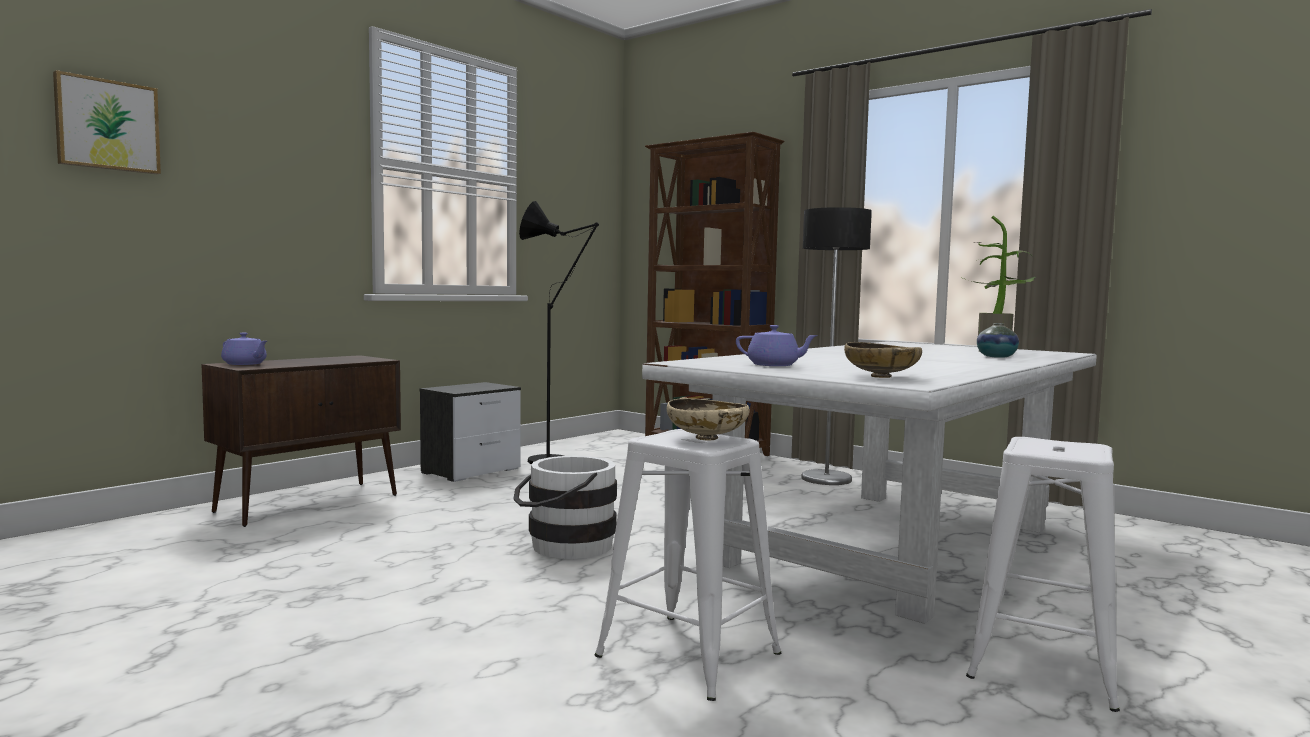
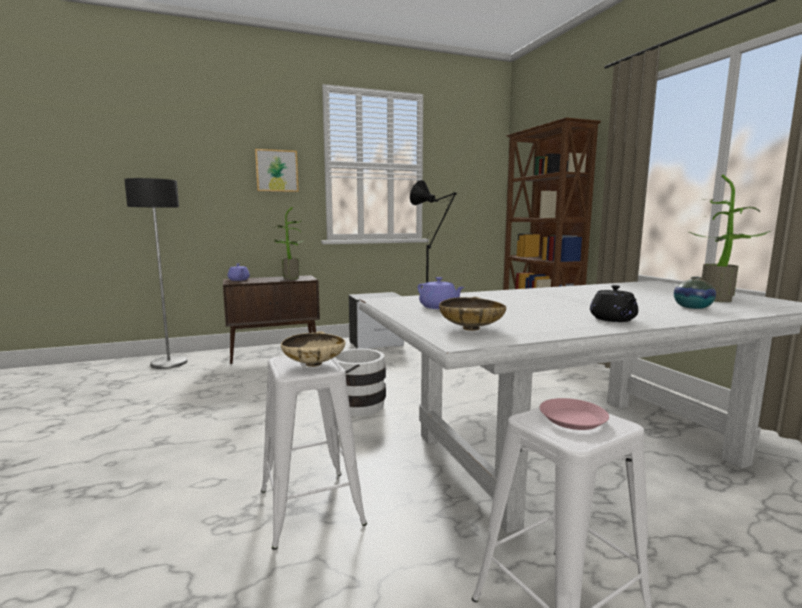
camera: 30 degrees right, 5 degrees up
(107, 125) = (180, 159): picture -> picture (276, 171)
(343, 360) = (290, 278): none -> potted plant
(827, 479) = (600, 381): floor lamp -> floor lamp (169, 363)
(970, 366) = (613, 319): none -> black teapot
(1054, 446) = (573, 419): none -> pink plate

